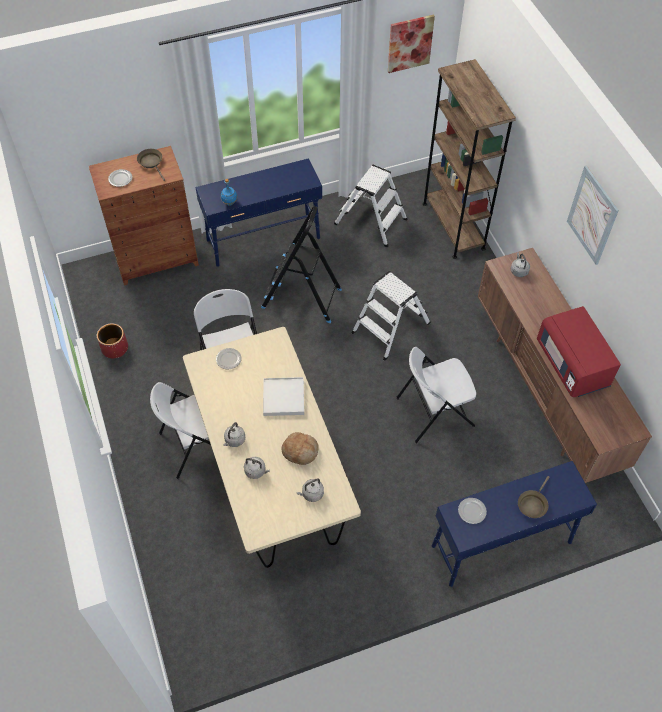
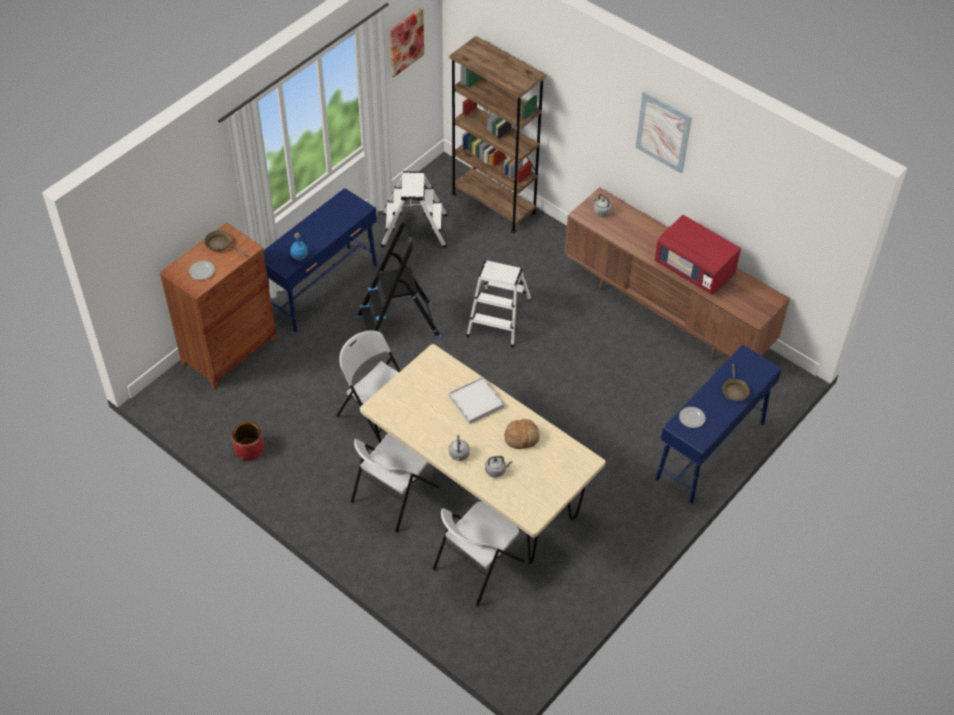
camera: 30 degrees left, 5 degrees down
(229, 359) = (404, 392): plate -> none
(311, 494) = (555, 466): grey kettle -> none
(434, 411) = (585, 371): white chair -> white chair (478, 565)

